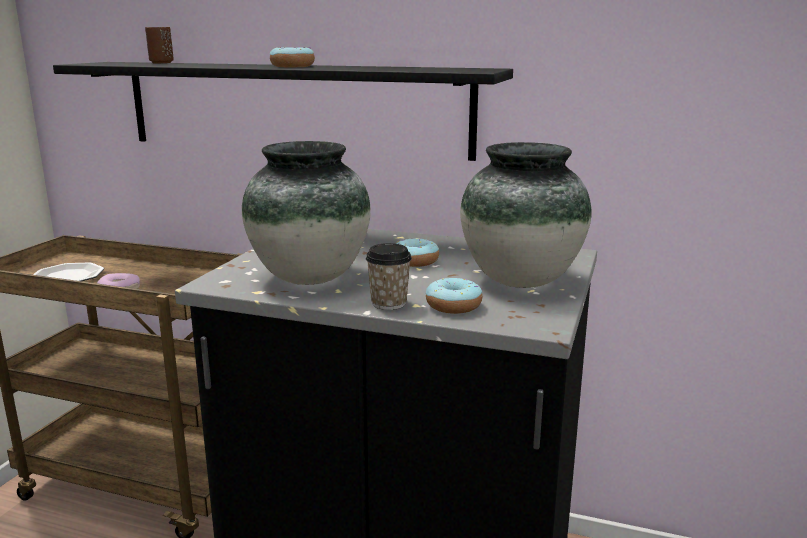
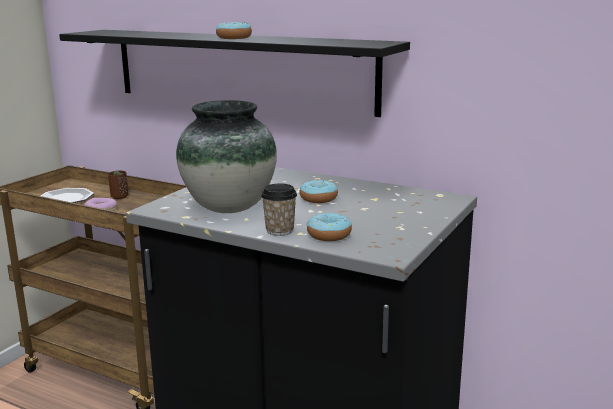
camera: 10 degrees right, 0 degrees up
(161, 63) = (140, 32): brown cup -> brown cup (119, 197)
(519, 280) = (394, 218): vase -> none

